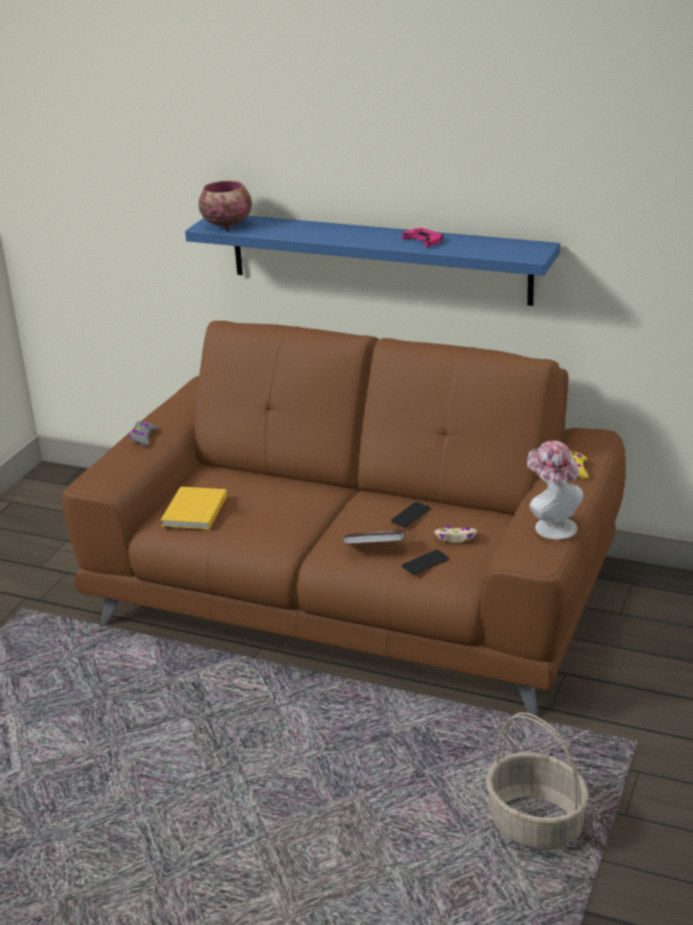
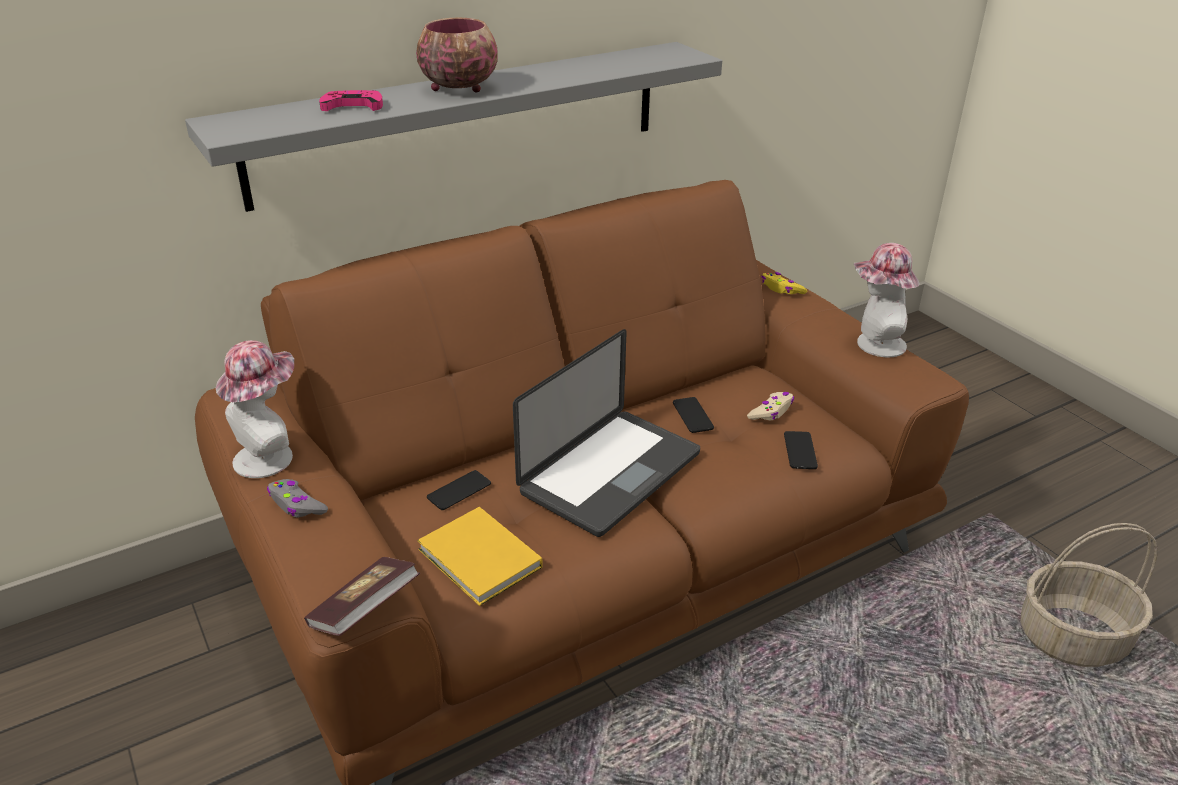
camera: 55 degrees left, 5 degrees up
(169, 414) = (270, 456): none -> hat
(228, 225) = (260, 124): bowl -> bowl (458, 88)
(239, 481) = (459, 491): none -> phone
(313, 514) = (610, 473): none -> laptop
(375, 548) = (735, 467): book -> book (365, 611)
(378, 258) = (462, 122): blue shelf -> grey shelf
(423, 240) = (553, 73): pink game controller -> pink game controller (353, 106)

